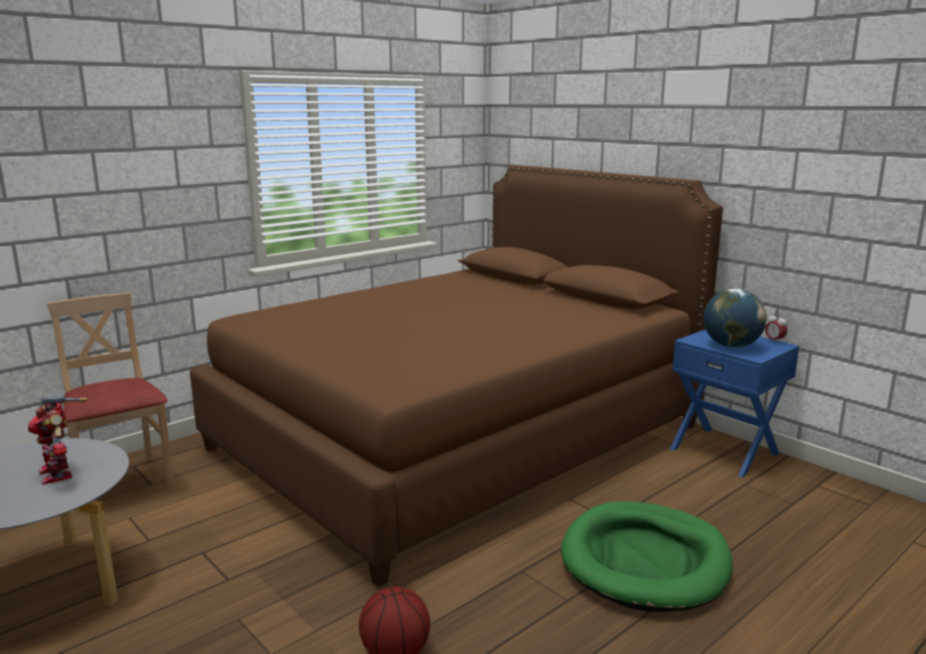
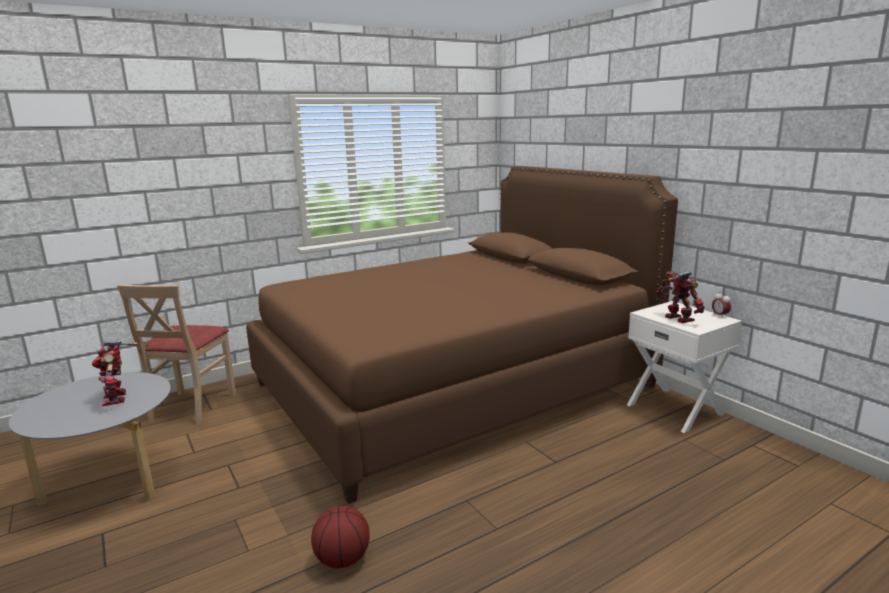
camera: 10 degrees right, 0 degrees up
(123, 483) = (192, 407): beige chair -> beige chair turned 150 degrees counterclockwise
(645, 561) = (574, 500): green dog bed -> none
(725, 451) = (675, 409): blue nightstand -> white nightstand
(731, 346) = (678, 319): globe -> toy robot

